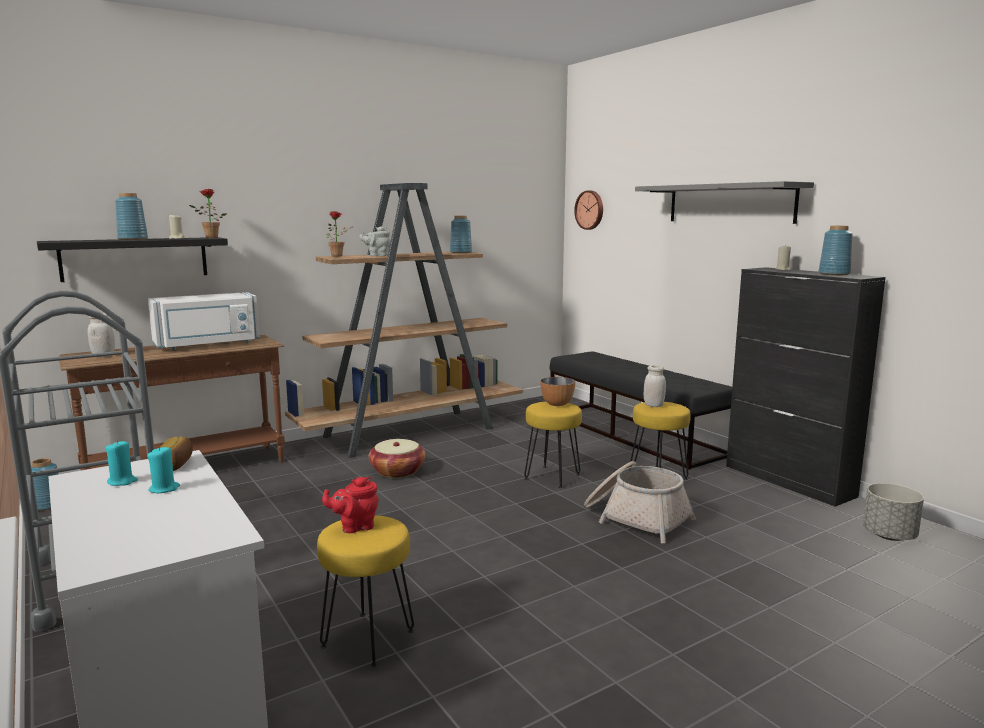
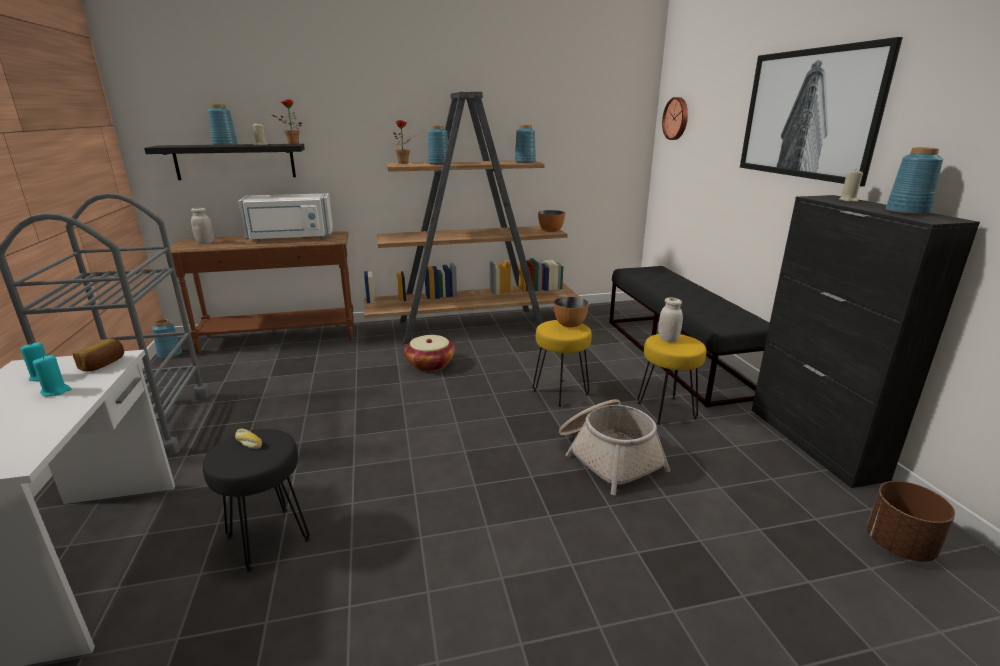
camera: 20 degrees right, 10 degrees up
(355, 527) = (247, 442): red teapot -> bread
(369, 638) = (269, 538): yellow stool -> black stool
(377, 255) = (439, 163): grey teapot -> blue vase
(488, 322) = (551, 231): none -> bowl
(729, 203) = (808, 114): grey shelf -> picture
(889, 535) = (899, 545): grey planter -> brown planter

